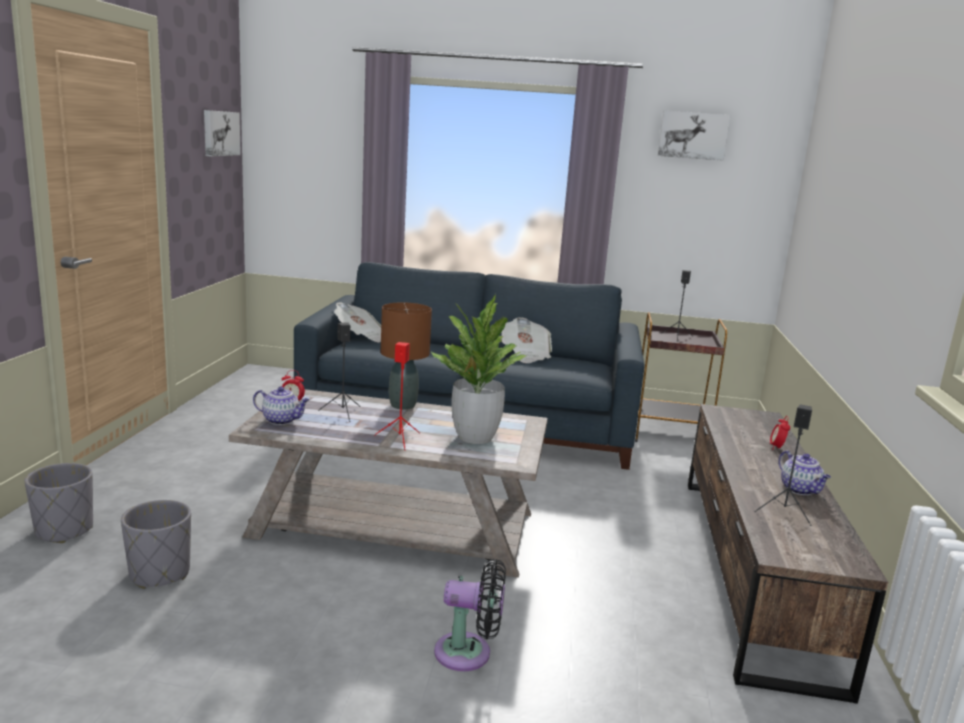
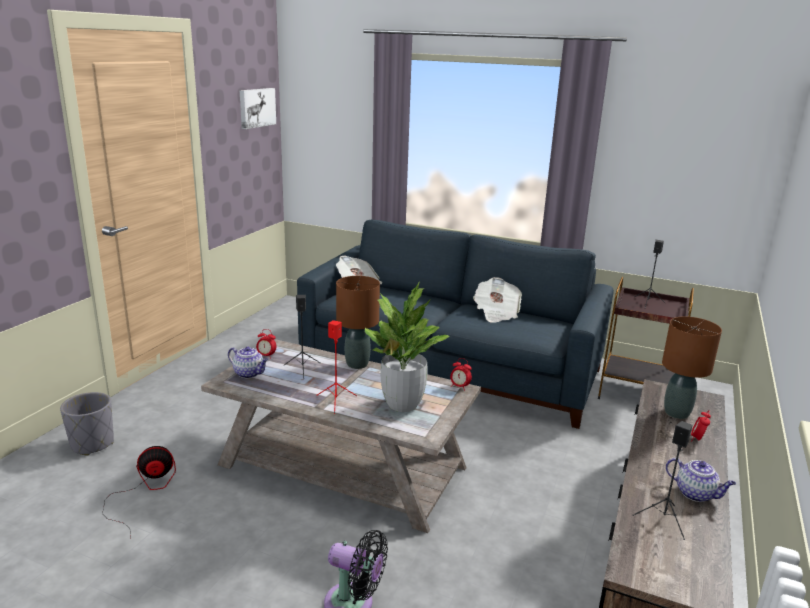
camera: 15 degrees right, 5 degrees up
(160, 573) = (144, 492): grey planter -> fan
(526, 419) = (459, 387): none -> alarm clock
(693, 135) = (678, 105): picture -> none
(745, 429) = (676, 413): none -> brown table lamp
(800, 490) = (696, 494): teapot -> teapot turned 45 degrees counterclockwise

